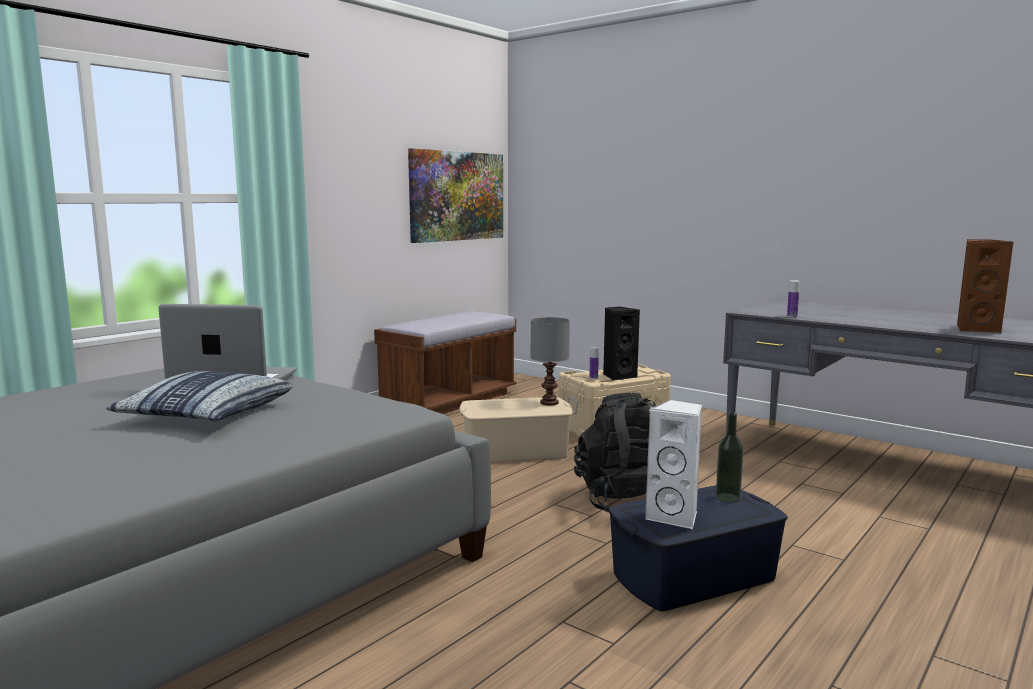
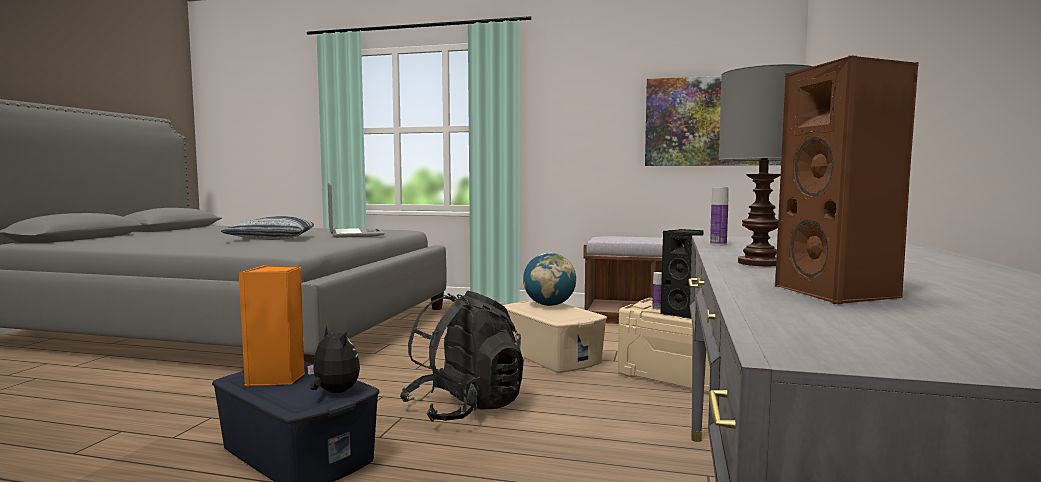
camera: 65 degrees right, 5 degrees down
(493, 403) = (549, 305): none -> globe
(549, 402) = (578, 316): grey table lamp -> grey table lamp (760, 263)
(675, 517) = (276, 379): white speaker -> orange speaker
(727, 498) = (334, 392): bottle -> plush toy

